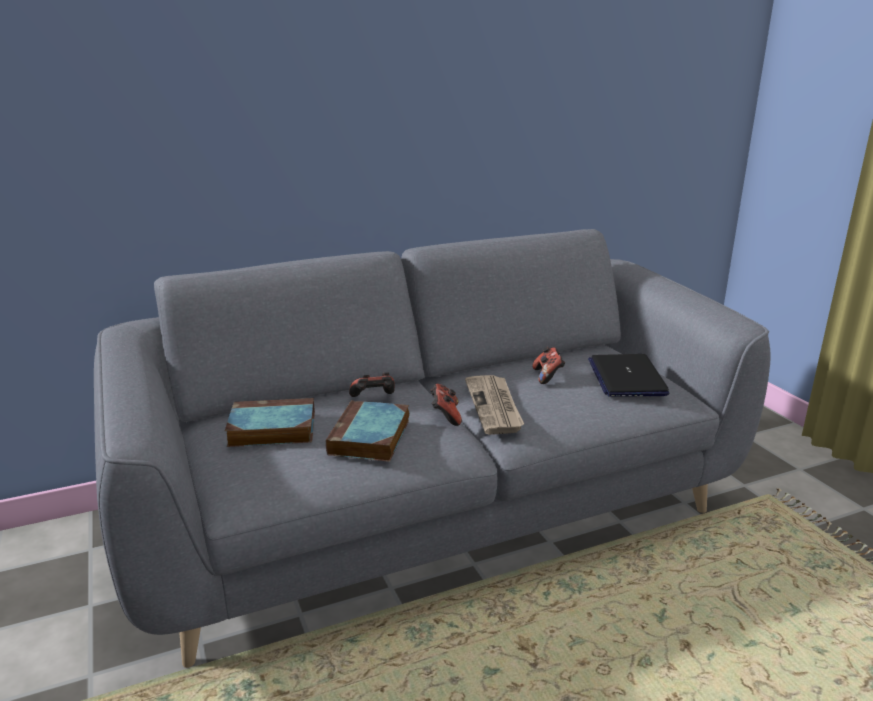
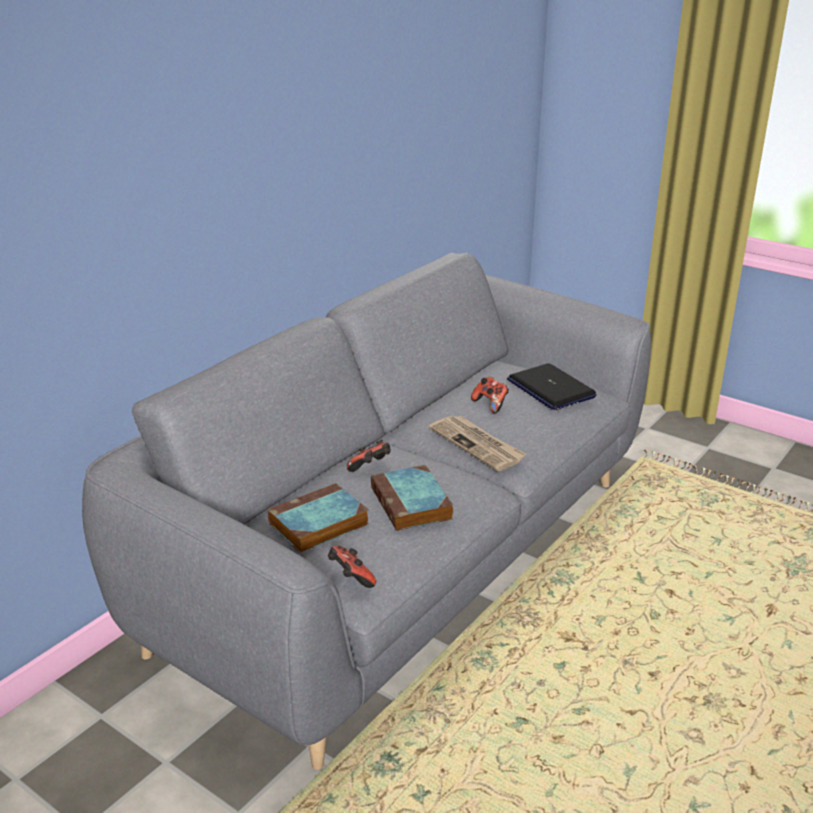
camera: 30 degrees left, 5 degrees up
(445, 416) = (446, 465): game controller -> game controller (350, 578)

